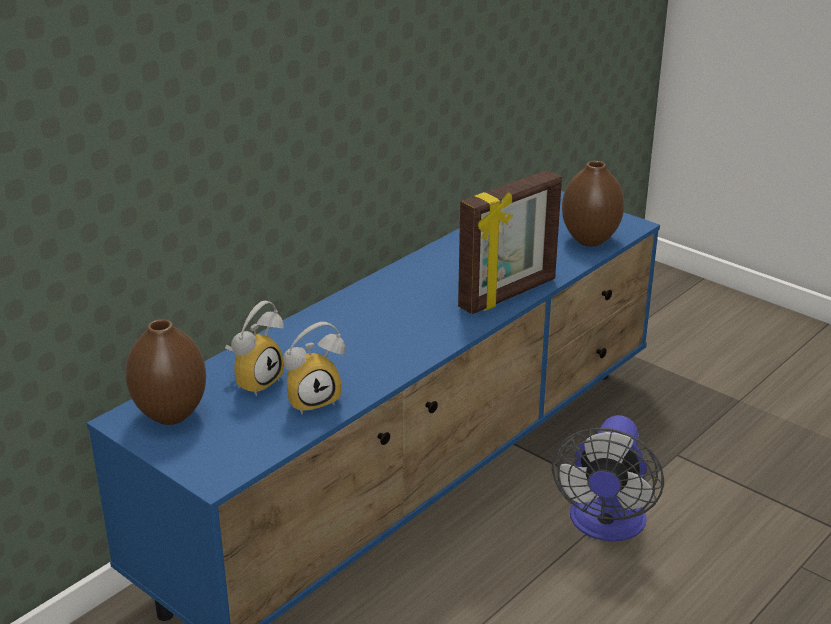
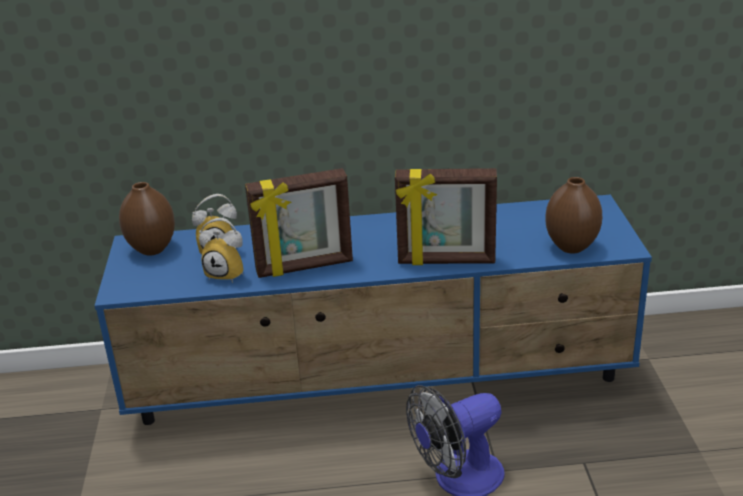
camera: 45 degrees right, 0 degrees up
(384, 357) = (304, 267): none -> picture frame

